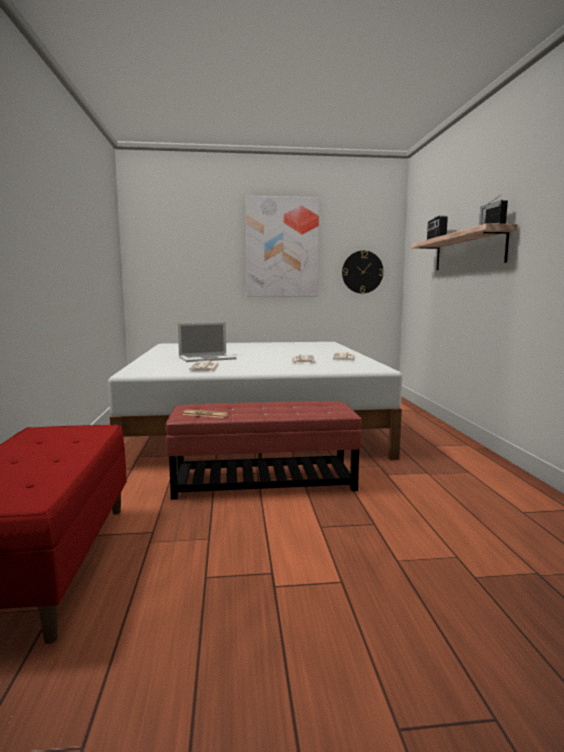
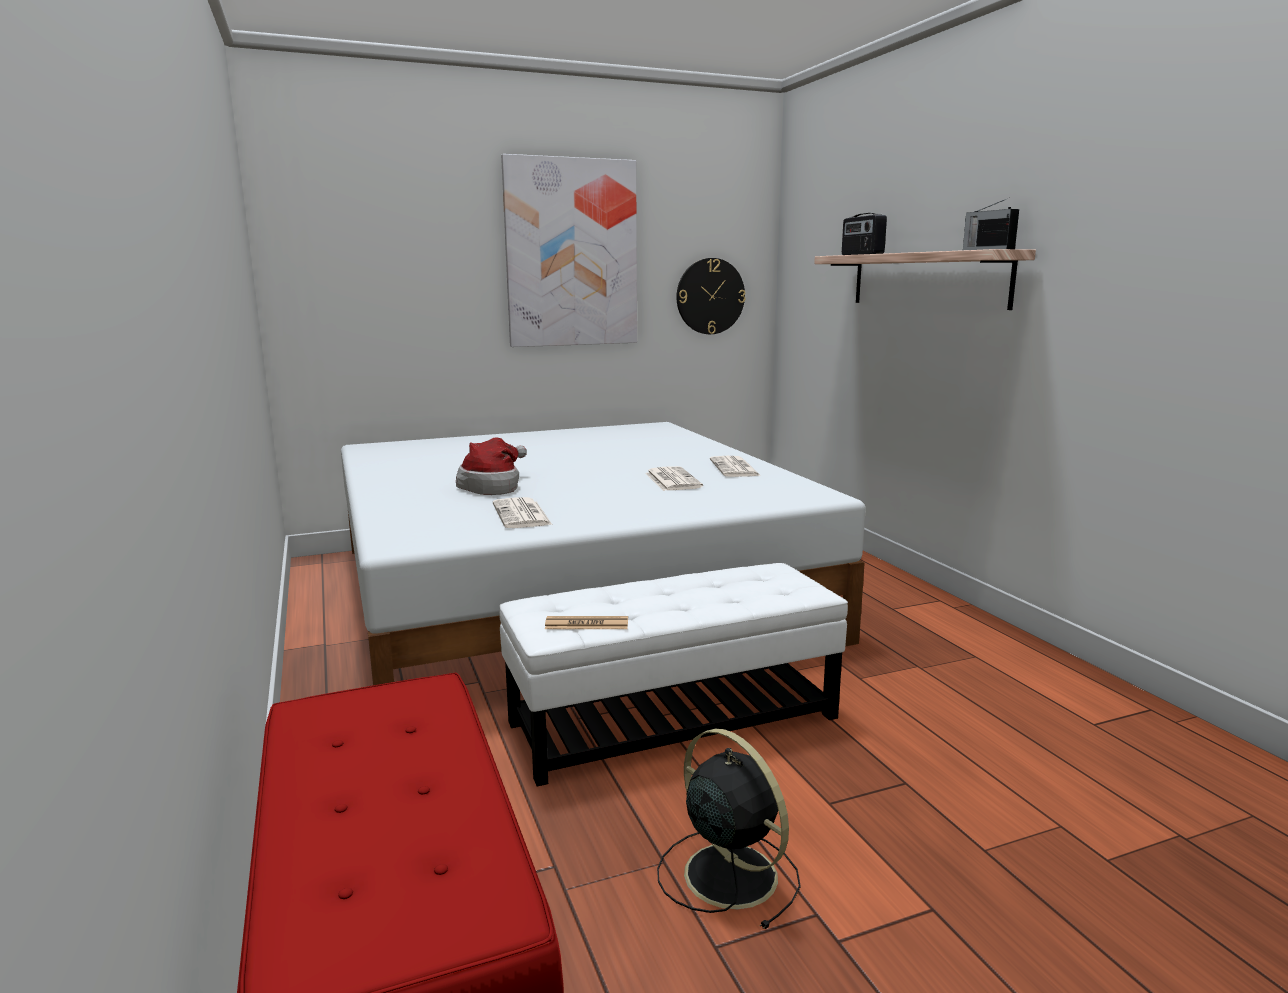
camera: 15 degrees left, 5 degrees up
(207, 358) = (493, 486): laptop -> hat
(238, 548) = (727, 873): none -> black fan
(263, 481) = (672, 719): red ottoman -> white ottoman

